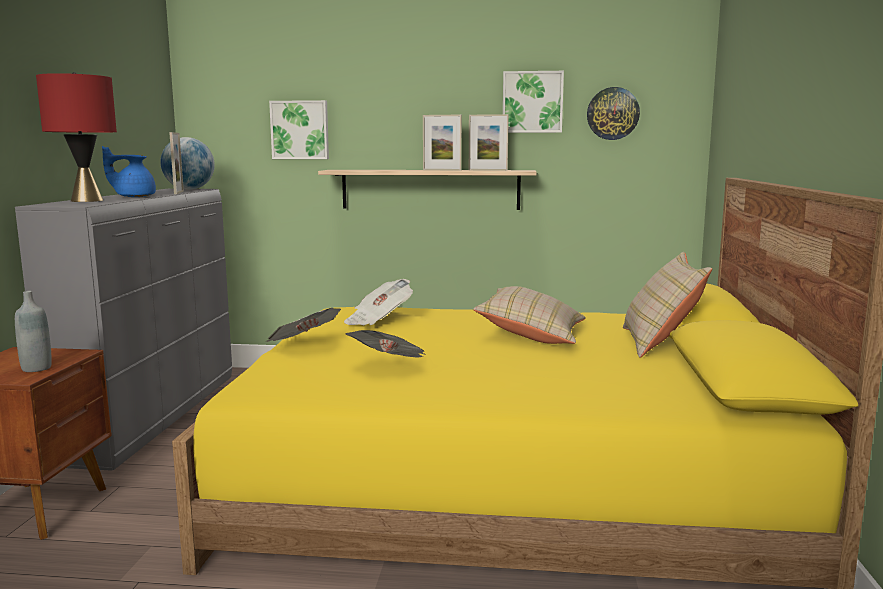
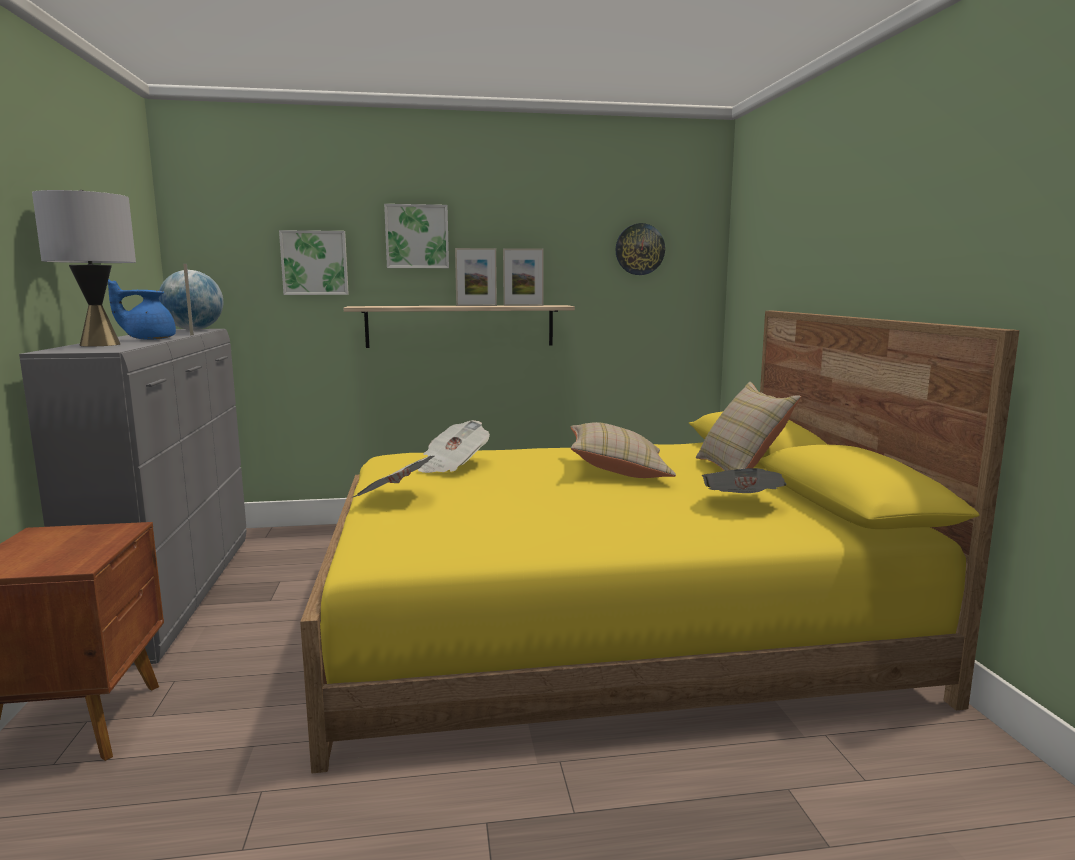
camera: 15 degrees left, 0 degrees up
(36, 368) = (84, 551): grey bottle -> none
(87, 200) = (100, 344): red table lamp -> grey table lamp
(390, 366) = (508, 514): newspaper -> newspaper (742, 504)
(532, 102) = (563, 237): picture -> picture (417, 236)

